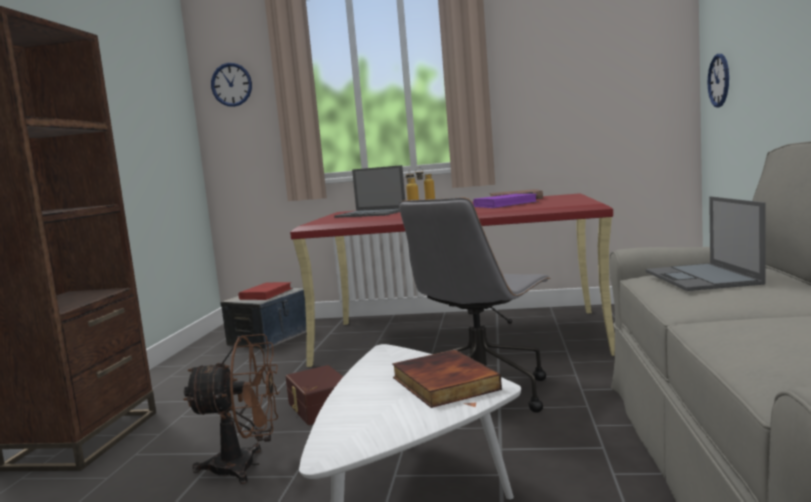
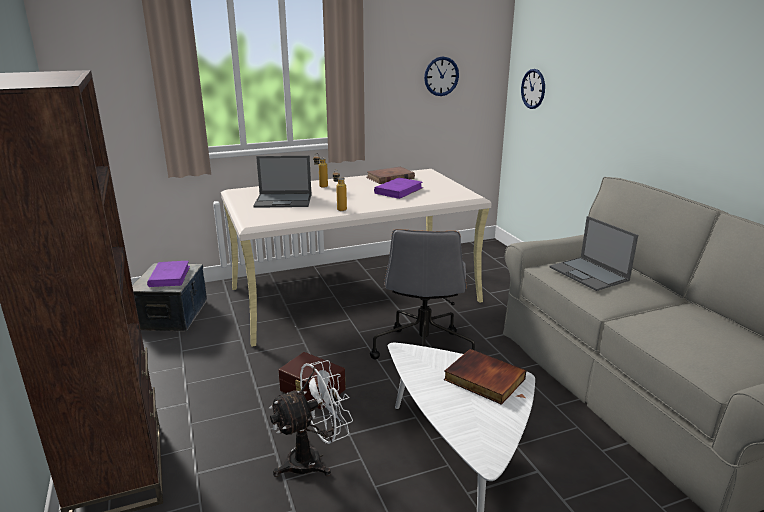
camera: 30 degrees left, 15 degrees up
(231, 84) = (89, 49): wall clock -> wall clock (441, 76)
(246, 466) = (313, 460): brown fan -> white fan
(266, 294) = (169, 276): red book -> purple book
(461, 337) = (355, 294): red desk -> beige desk

